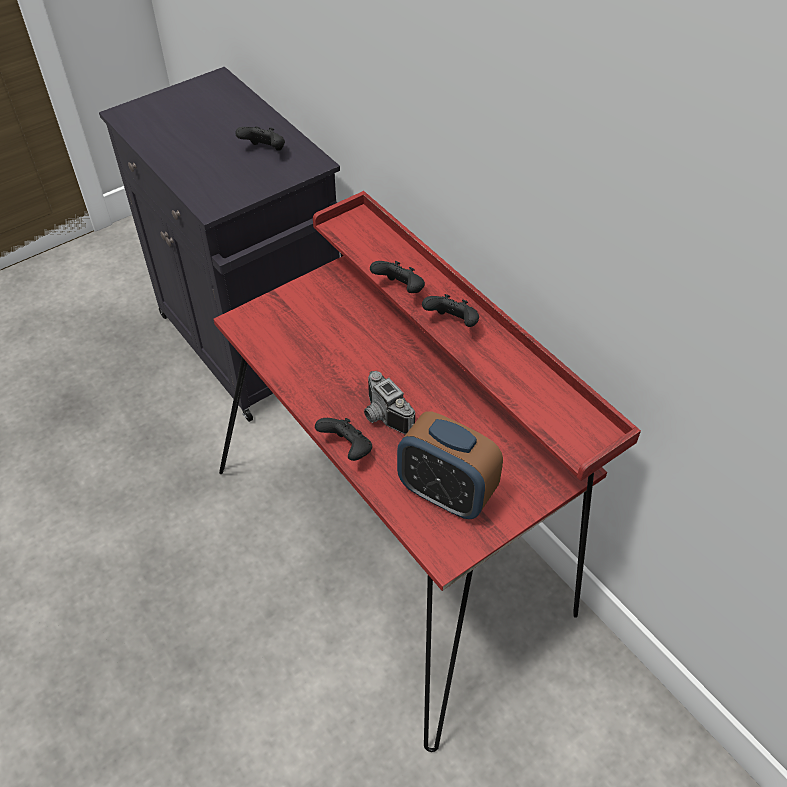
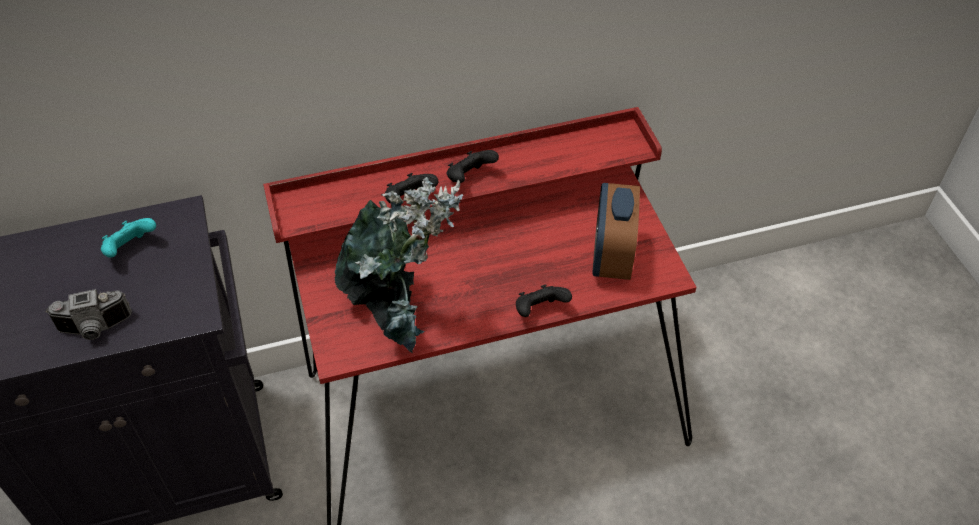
camera: 70 degrees left, 0 degrees up
(264, 151) = (131, 249): black game controller -> turquoise game controller
(302, 346) = (399, 313): none -> potted plant
(382, 417) = (514, 276): camera -> camera (95, 329)
(446, 493) = (611, 258): alarm clock -> alarm clock turned 135 degrees clockwise

